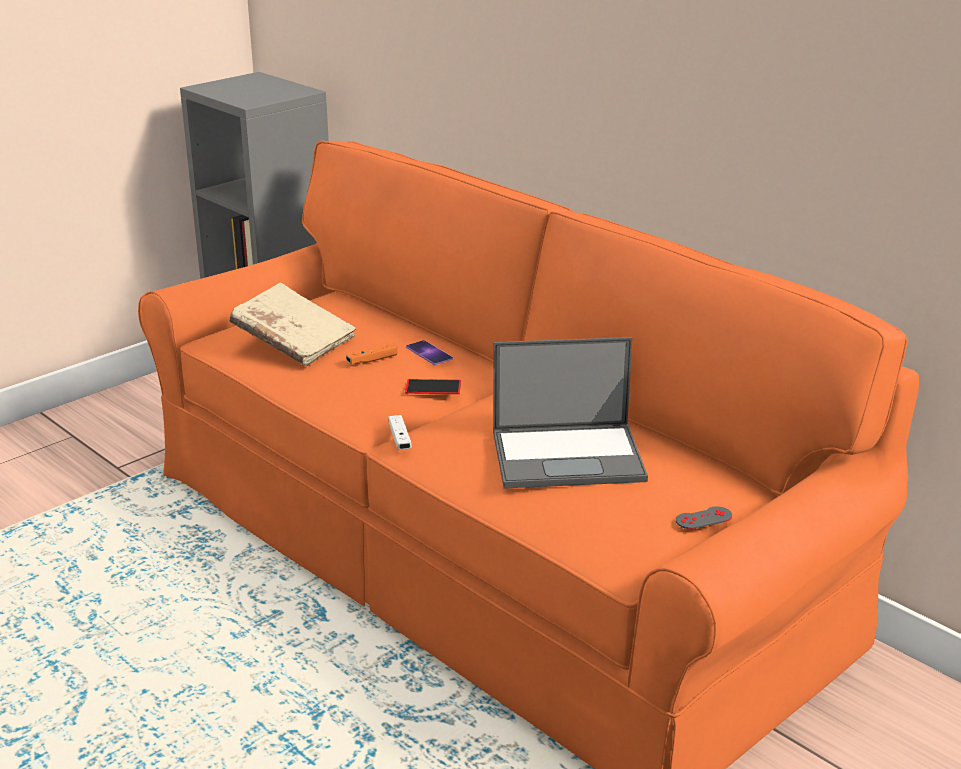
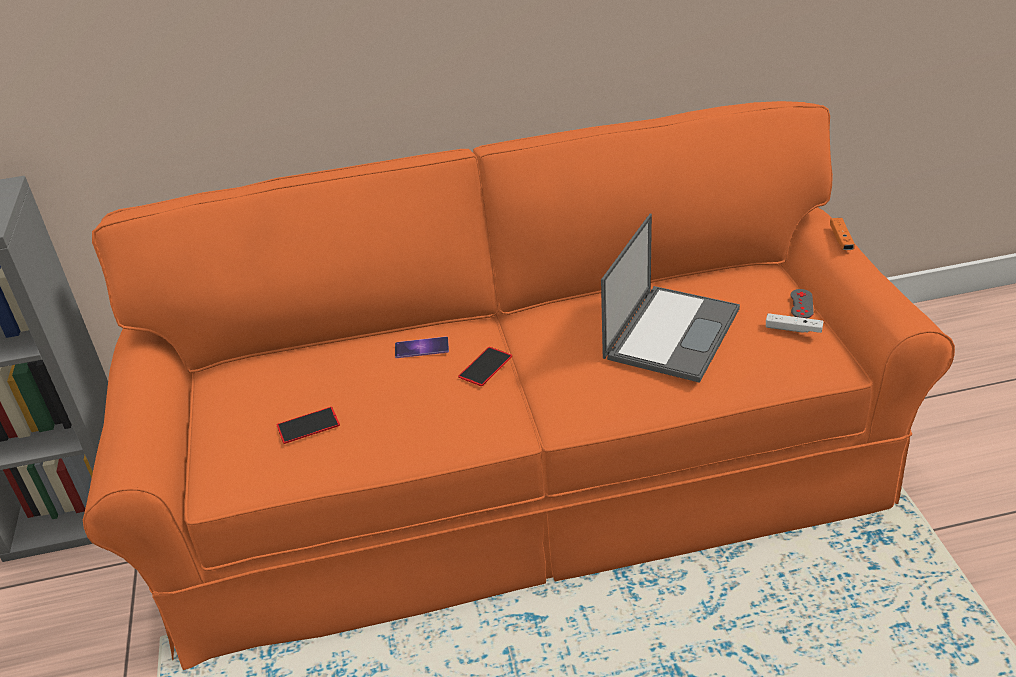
camera: 55 degrees left, 10 degrees up
(294, 341) = (308, 425): beige book -> phone
(372, 360) = (401, 386): orange game controller -> orange game controller (841, 239)
(399, 439) = (553, 418): white game controller -> white game controller (793, 329)

